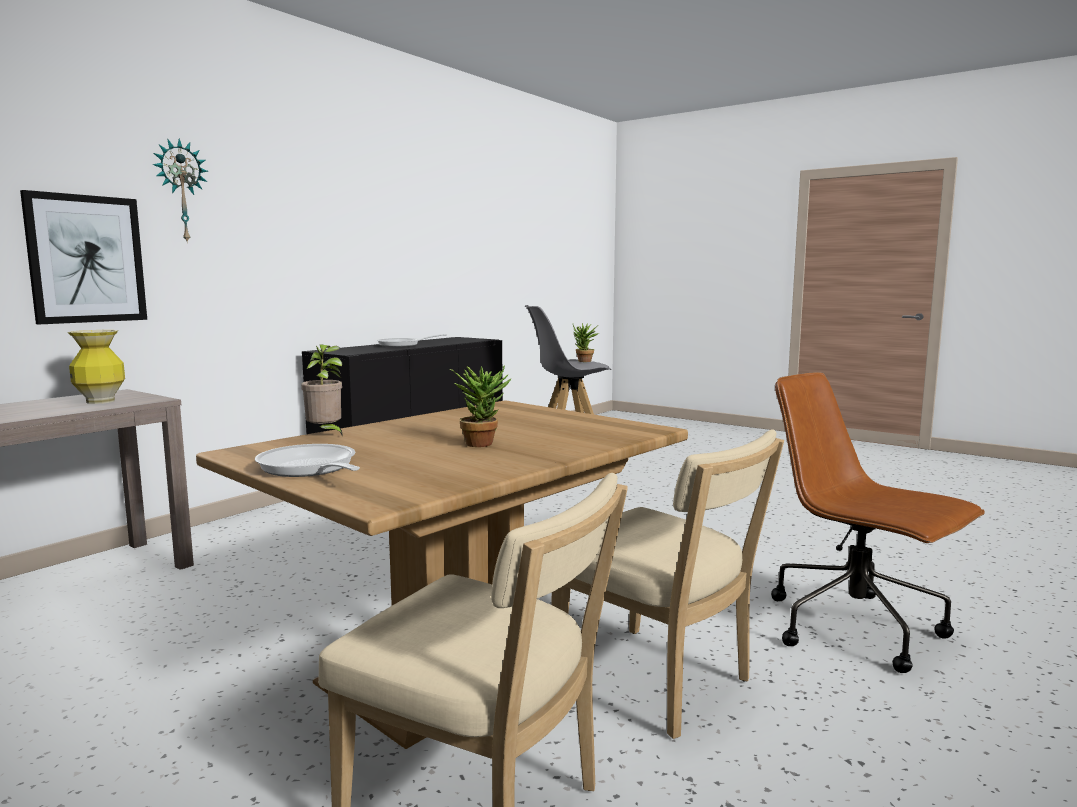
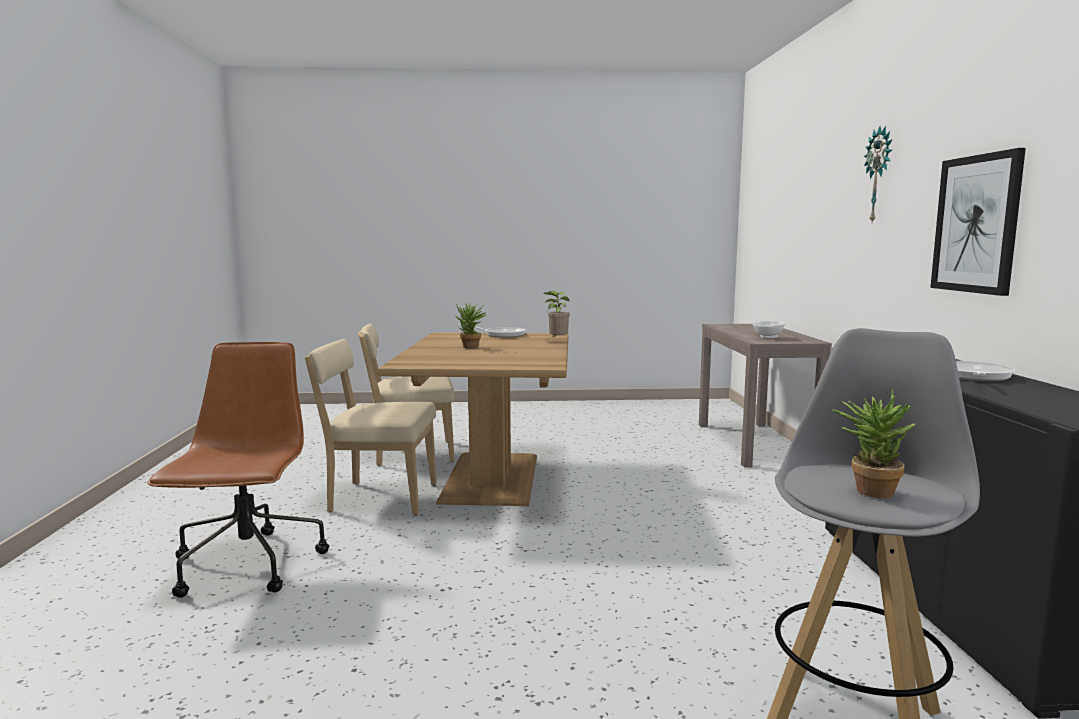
camera: 140 degrees right, 0 degrees up
(86, 259) = (833, 240): picture -> picture (976, 224)
(100, 402) = (767, 337): vase -> white bowl
(857, 629) = (247, 566): brown office chair -> brown office chair turned 105 degrees counterclockwise

